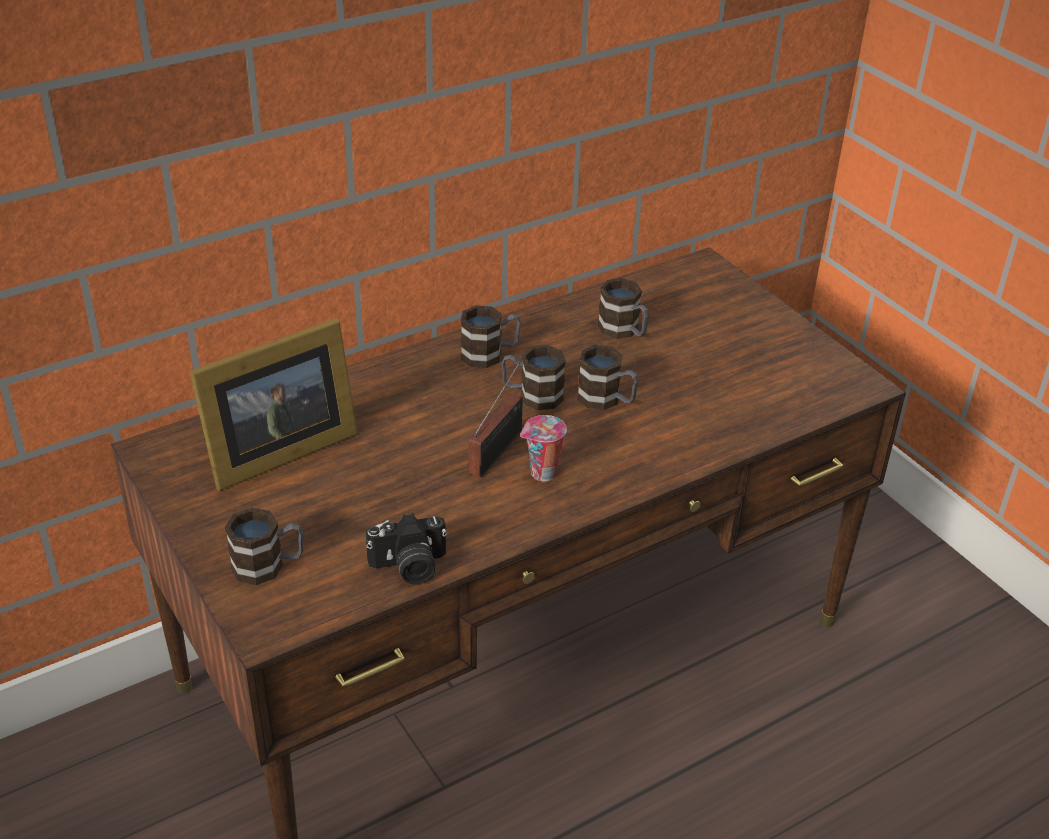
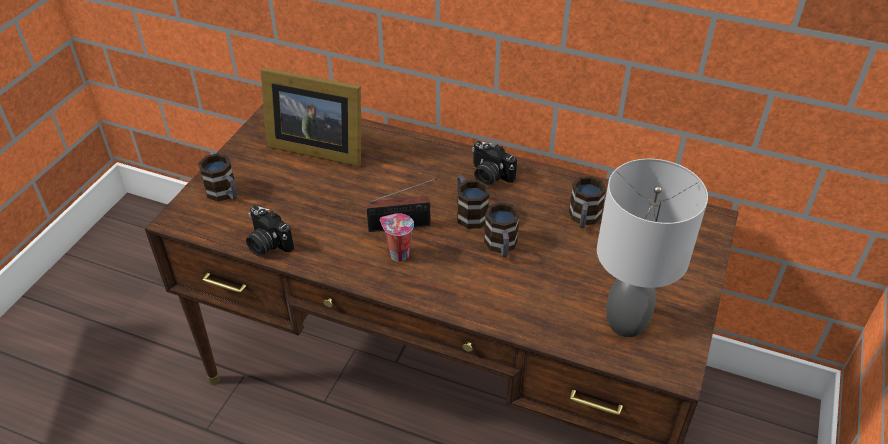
camera: 55 degrees right, 5 degrees up
(490, 354) = (489, 176): mug -> camera
(782, 380) = (625, 322): none -> grey table lamp

